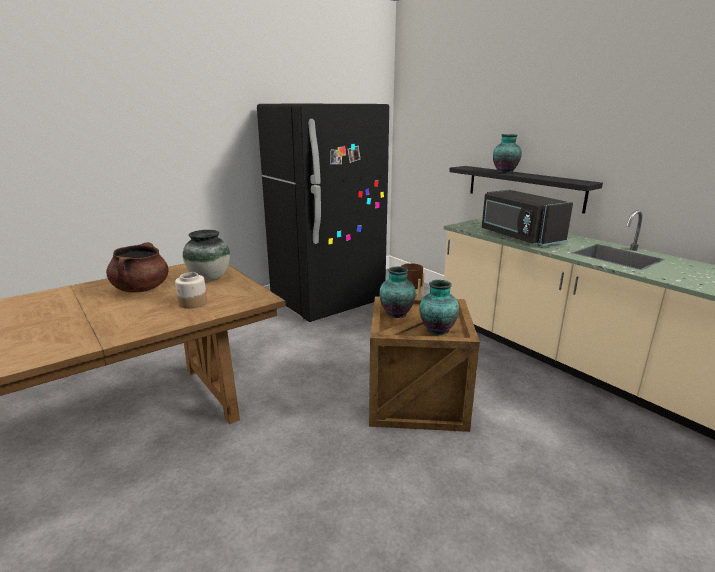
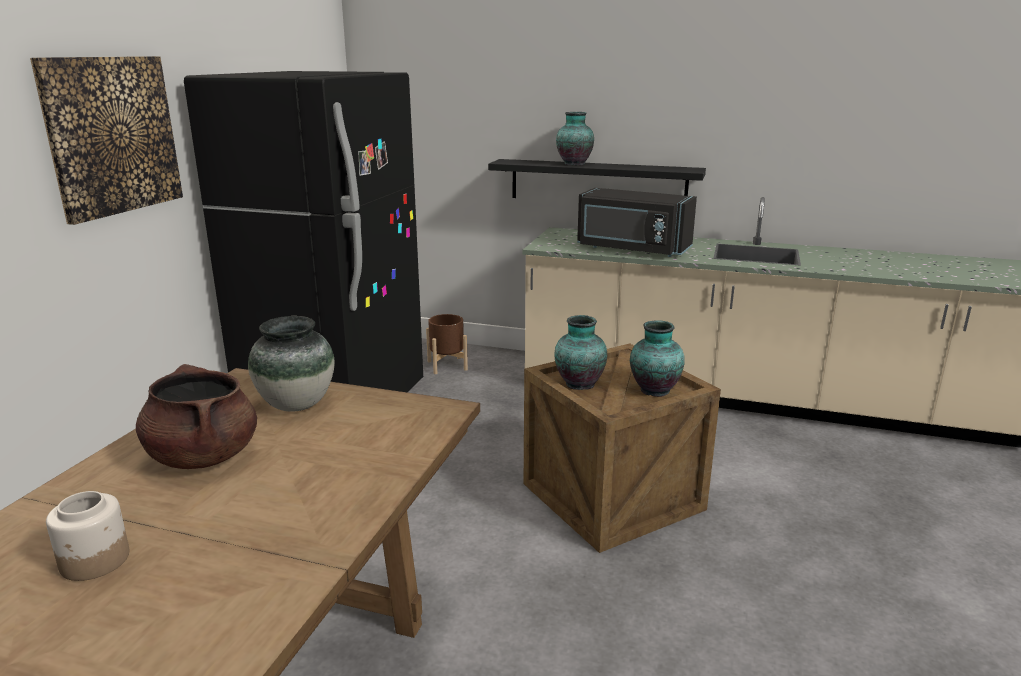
camera: 35 degrees left, 0 degrees up
(192, 303) = (349, 449): jar -> jar (95, 561)
(209, 133) = (112, 135): none -> picture

